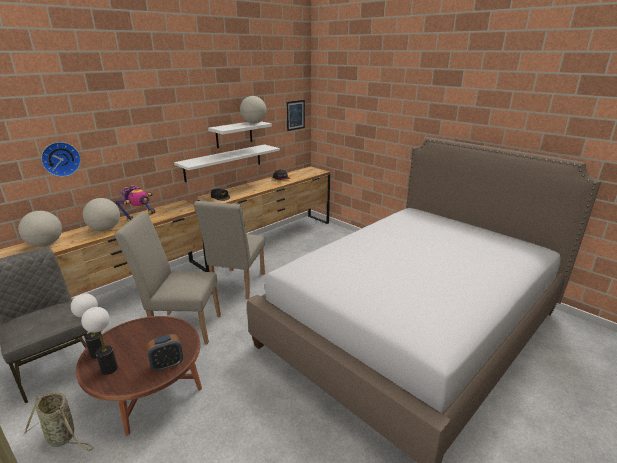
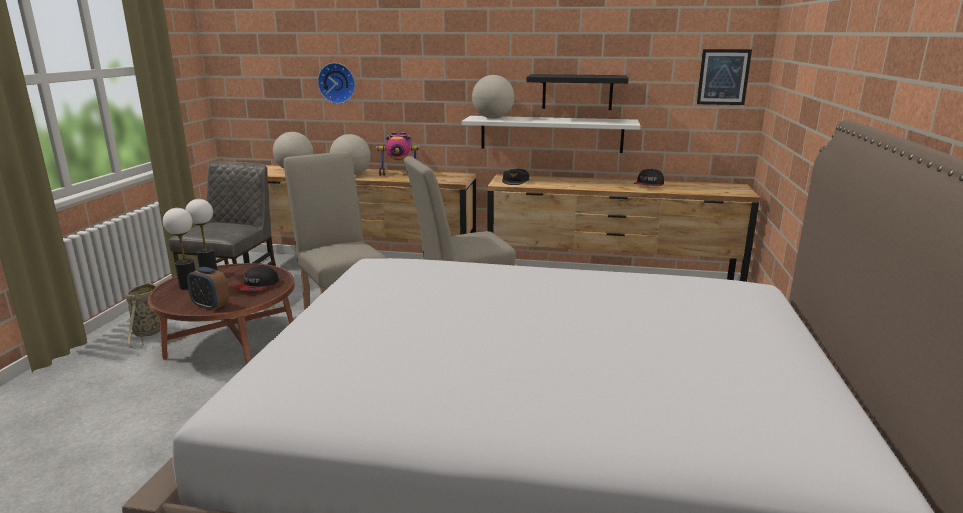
camera: 55 degrees right, 5 degrees down
(161, 335) = (257, 286): none -> cap
(234, 134) = (577, 92): white shelf -> black shelf
(253, 123) = (605, 75): globe -> globe (492, 118)

